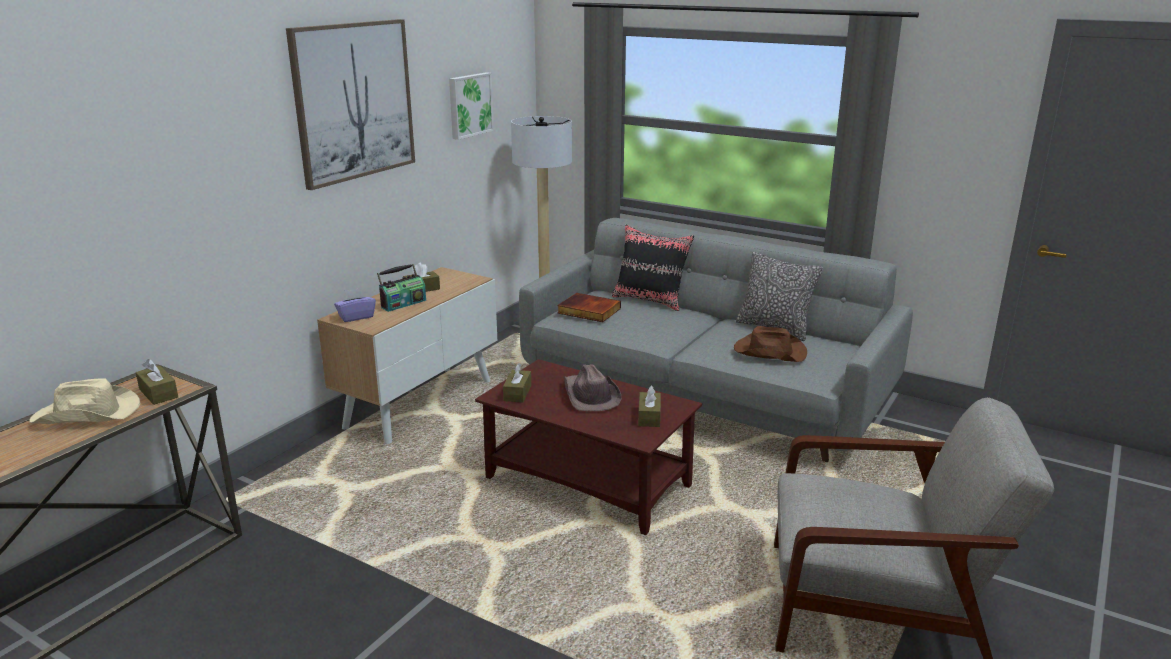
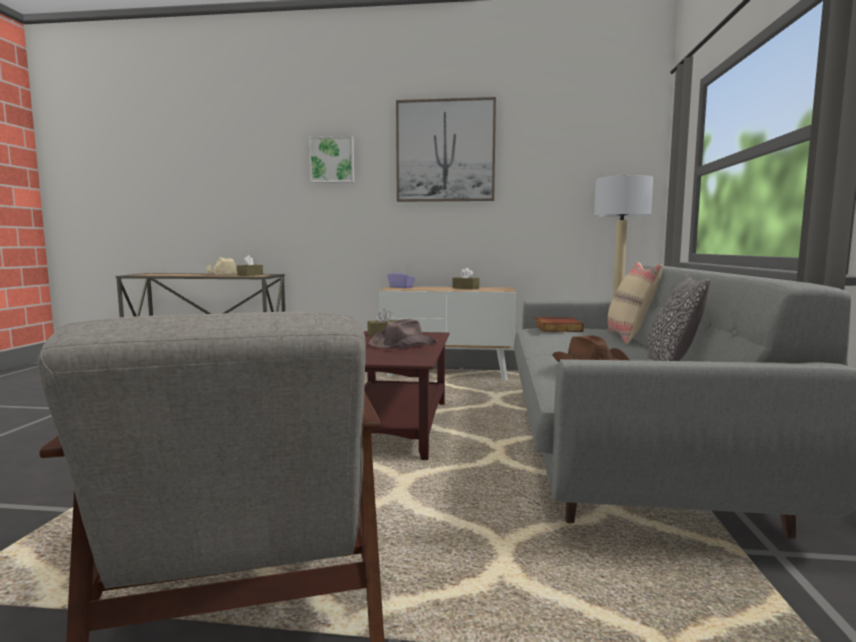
camera: 65 degrees right, 15 degrees down
(403, 303) = (435, 288): radio -> none
(469, 105) = (568, 167): picture -> picture (332, 160)
(649, 417) = (382, 357): brown tissue box -> none
(650, 300) = (630, 337): black pillow -> beige pillow

